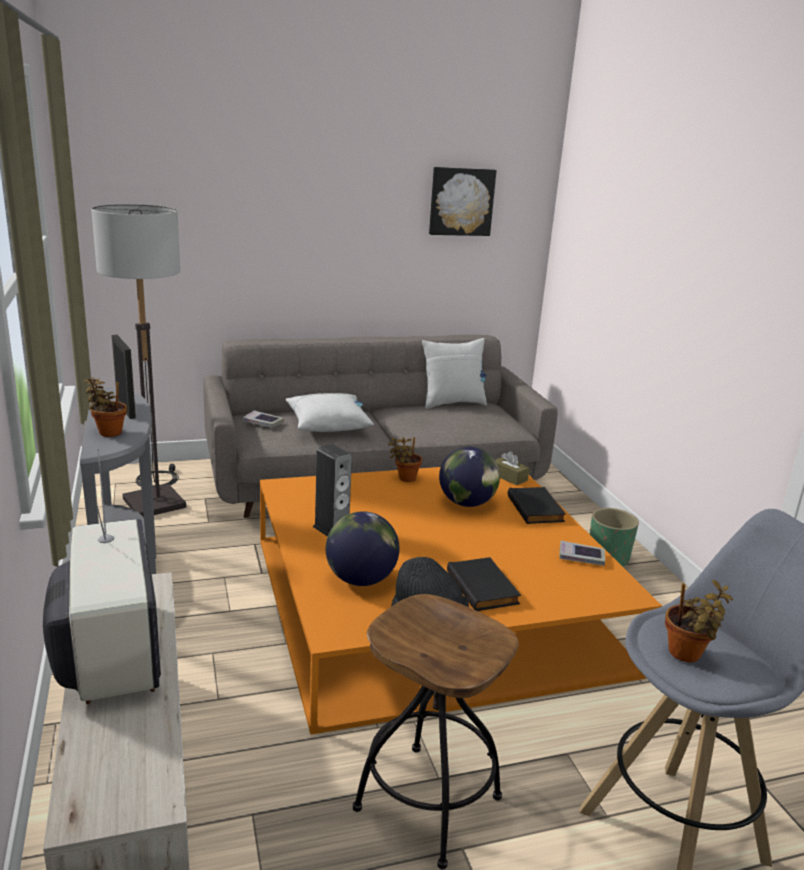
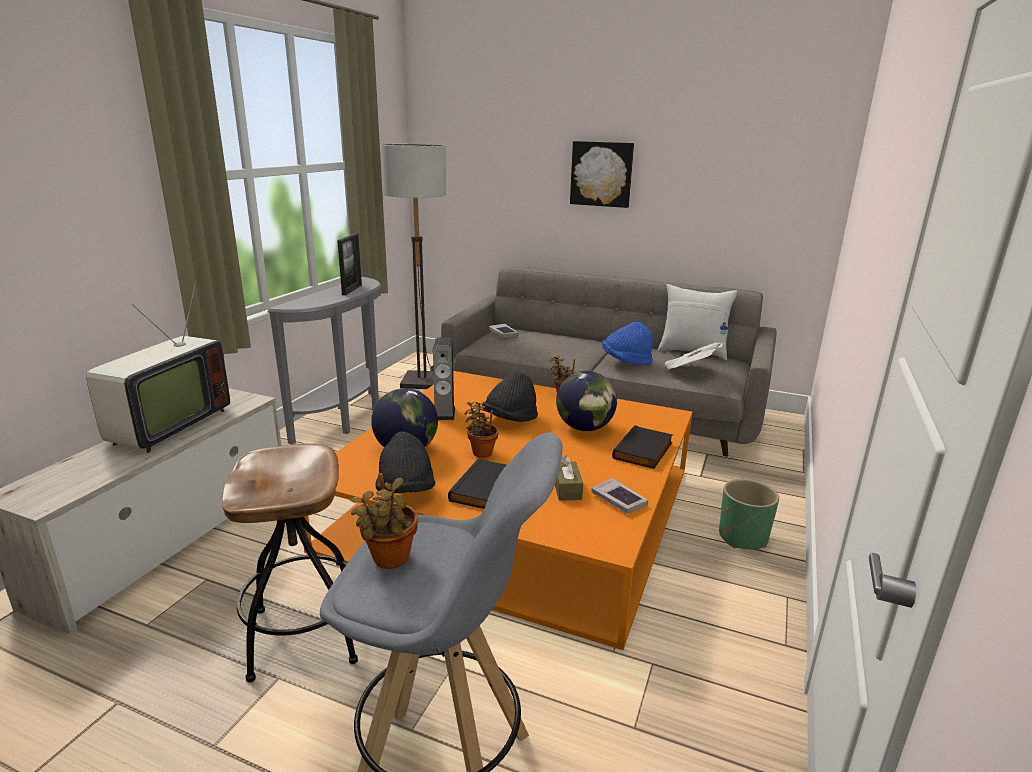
camera: 40 degrees right, 0 degrees up
(108, 432) = (314, 299): potted plant -> potted plant (481, 452)
(328, 425) = (549, 345): grey pillow -> none
(397, 515) = (510, 419): none -> black hat
(420, 426) = (626, 361): none -> blue hat
(461, 201) = (740, 149): picture -> picture (601, 174)
(478, 422) = (689, 369): none -> newspaper
(509, 477) = (662, 421): brown tissue box -> brown tissue box (567, 488)

